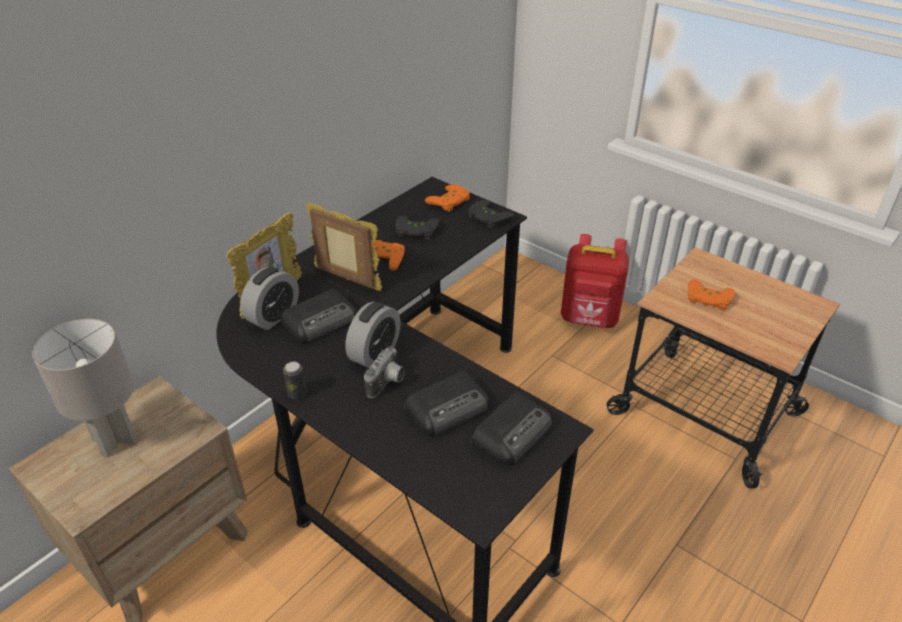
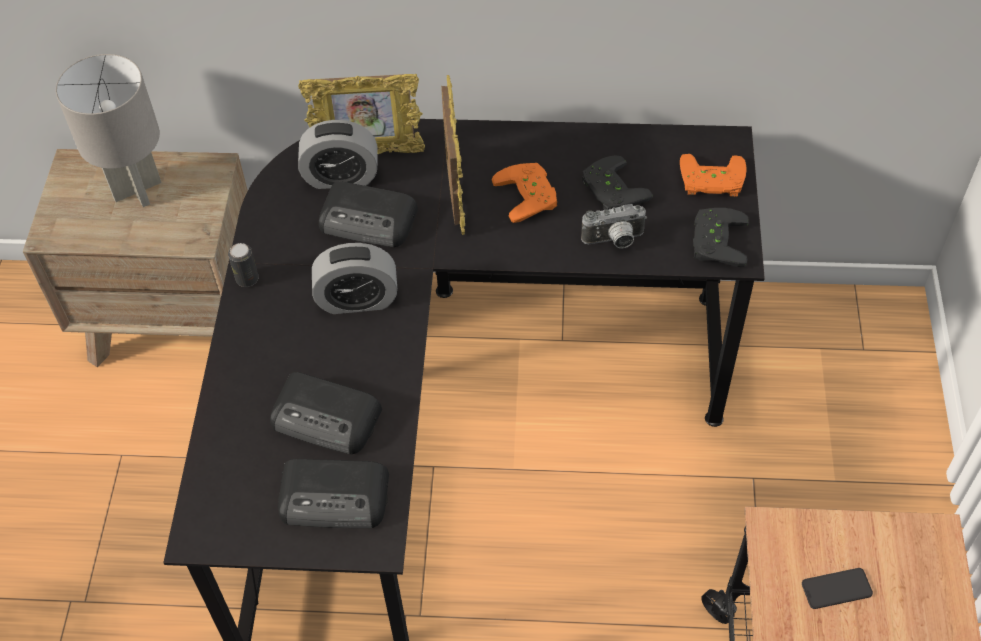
camera: 55 degrees right, 15 degrees up
(388, 383) = (321, 341): camera -> camera (614, 241)
(589, 320) = (871, 481): red backpack -> none
(708, 299) = (836, 588): orange game controller -> phone

